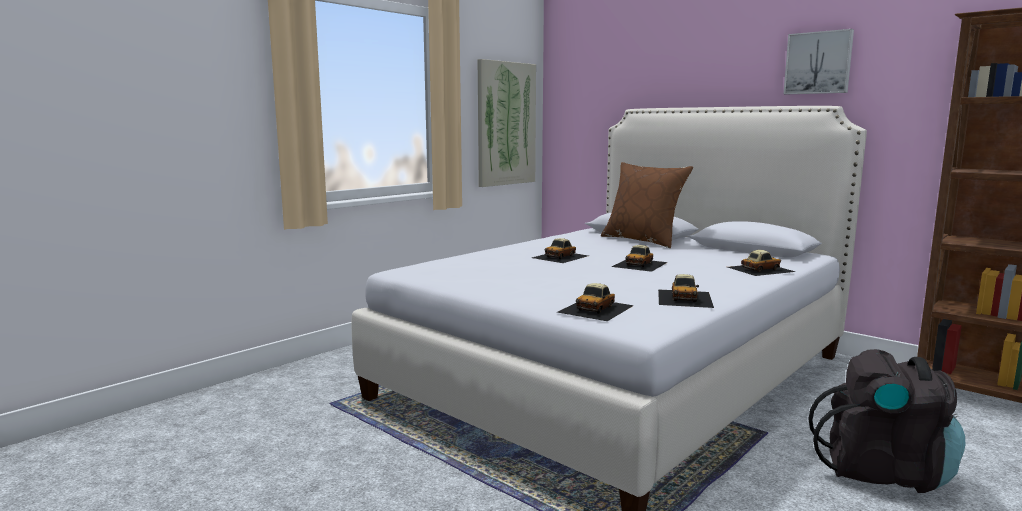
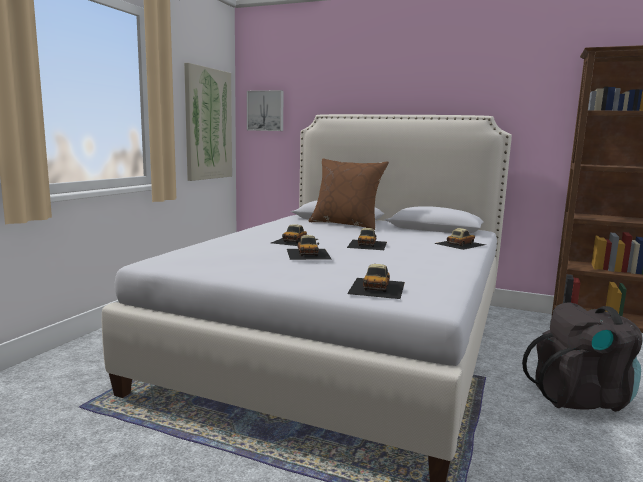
camera: 20 degrees left, 0 degrees up
(685, 298) = (435, 272): toy car -> toy car (308, 253)
(818, 63) = (472, 82): picture -> picture (266, 111)

